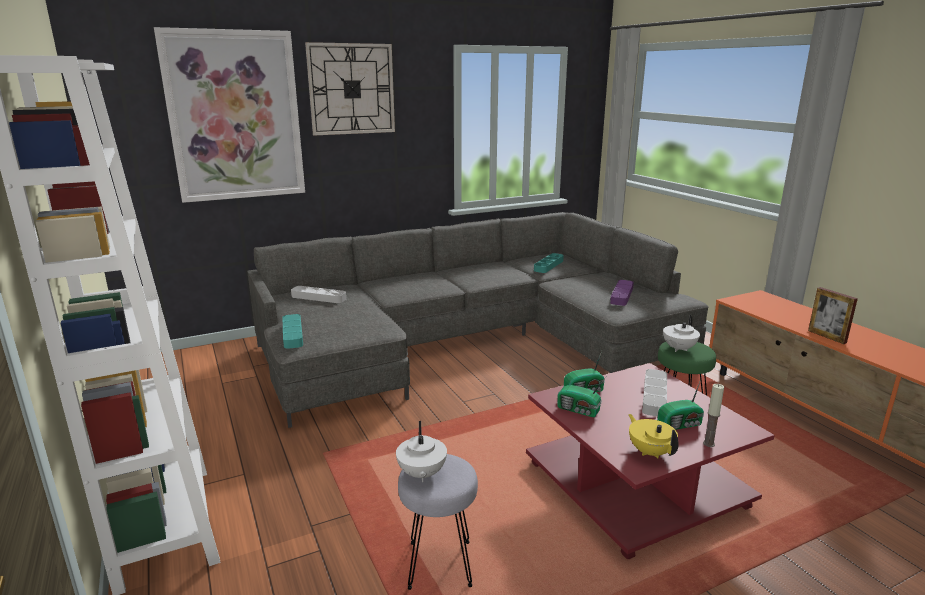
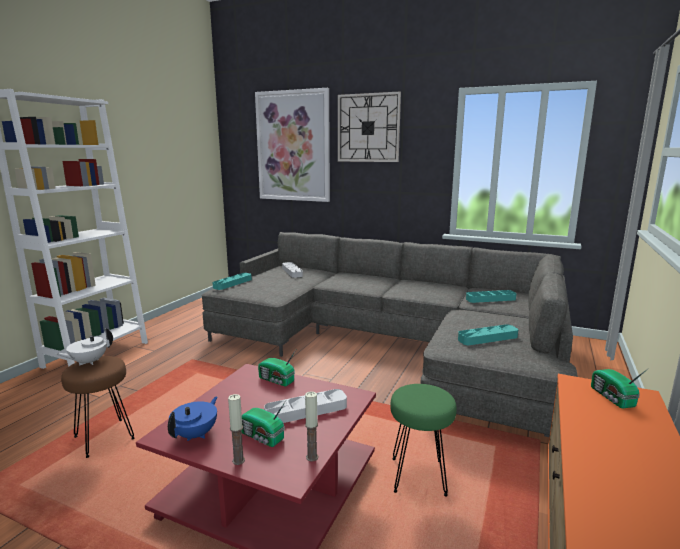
camera: 50 degrees right, 5 degrees down
(438, 565) = (105, 438): grey stool -> brown stool
(579, 410) = (239, 387): radio -> radio (612, 398)
(621, 295) = (487, 338): purple tray -> turquoise tray
(650, 452) = (196, 434): yellow teapot -> blue teapot
(678, 349) = (413, 392): white teapot -> none
(726, 415) = (312, 457): none -> candle
(827, 336) = (588, 466): picture frame -> none

